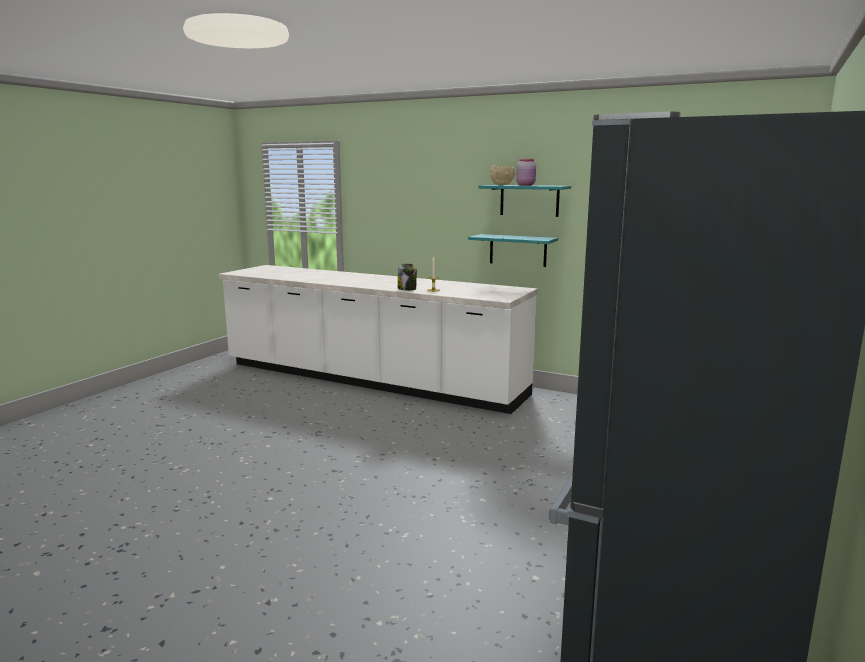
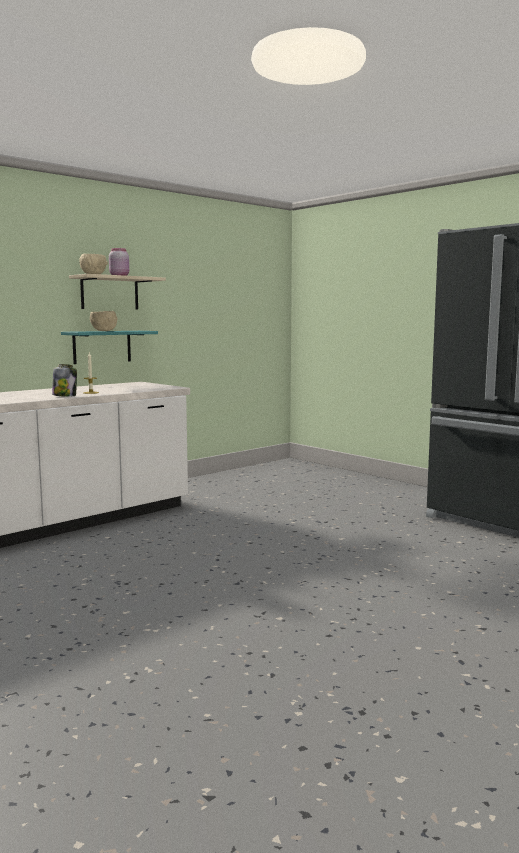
camera: 70 degrees left, 5 degrees down
(506, 236) = (103, 331): none -> beige bowl
(529, 200) = (109, 293): turquoise shelf -> beige shelf

